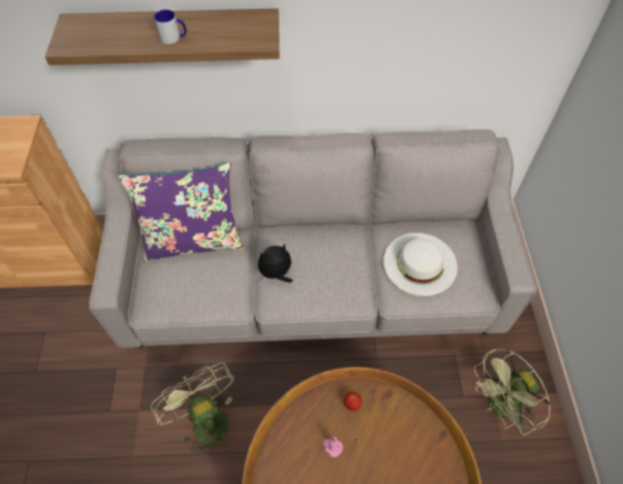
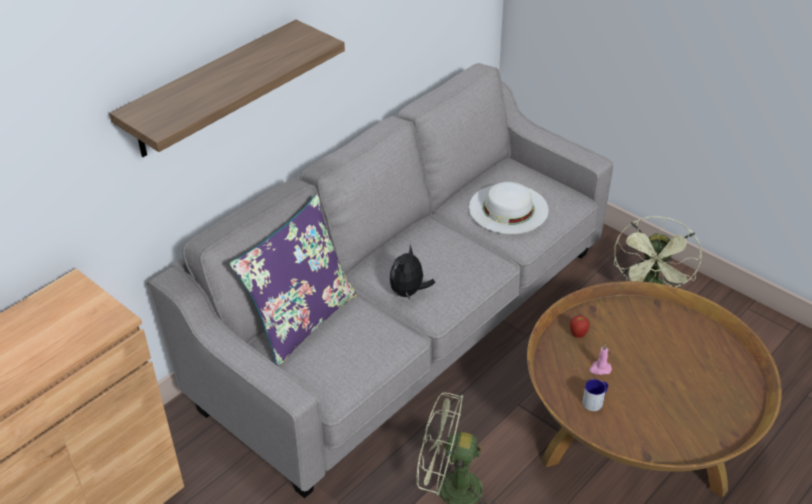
camera: 45 degrees left, 15 degrees down
(174, 38) = (248, 75): mug -> mug (595, 401)

